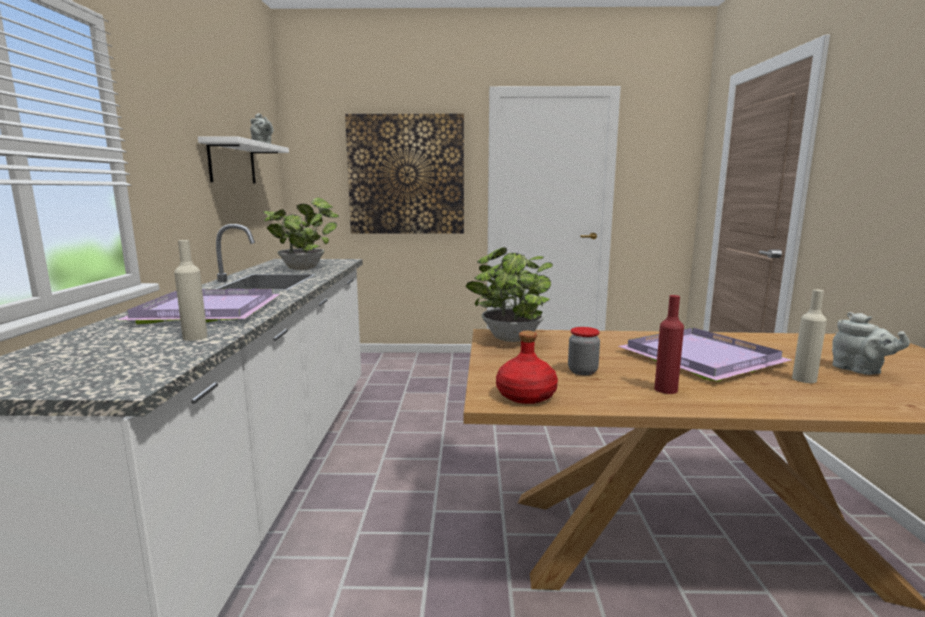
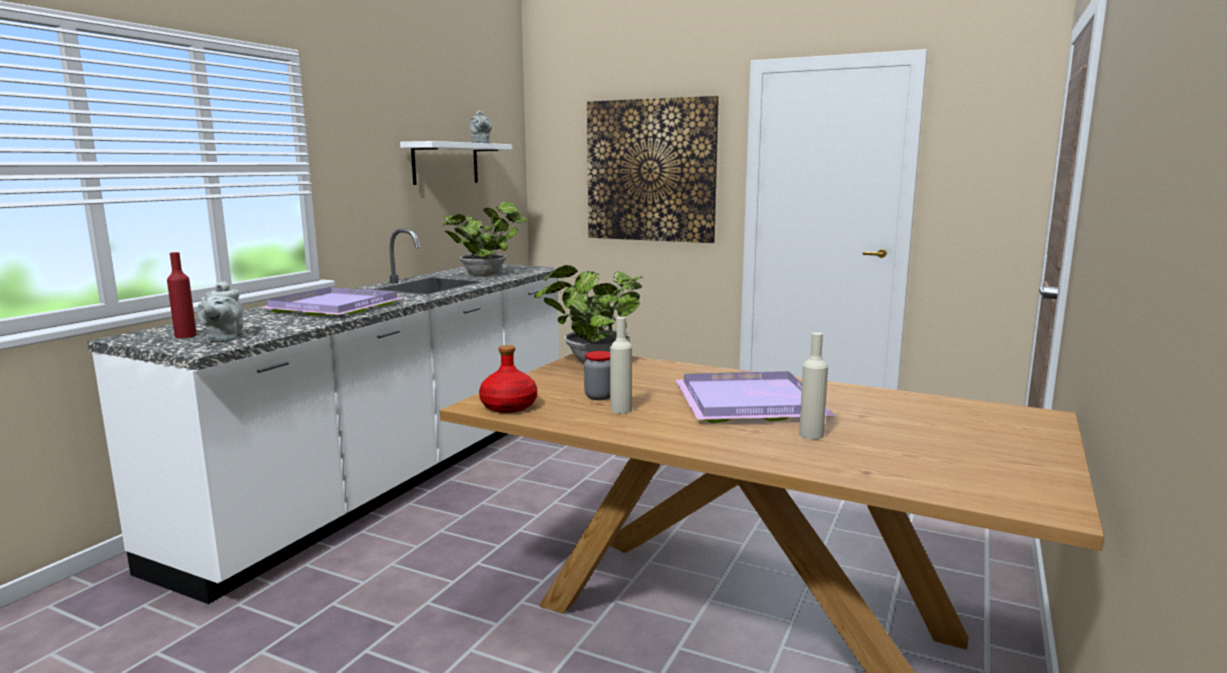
camera: 25 degrees right, 0 degrees up
(195, 337) = (290, 325): beige bottle -> beige bottle (621, 410)
(666, 389) = (641, 421): red bottle -> red bottle (185, 336)
(860, 370) = (905, 438): grey teapot -> grey teapot (224, 338)

